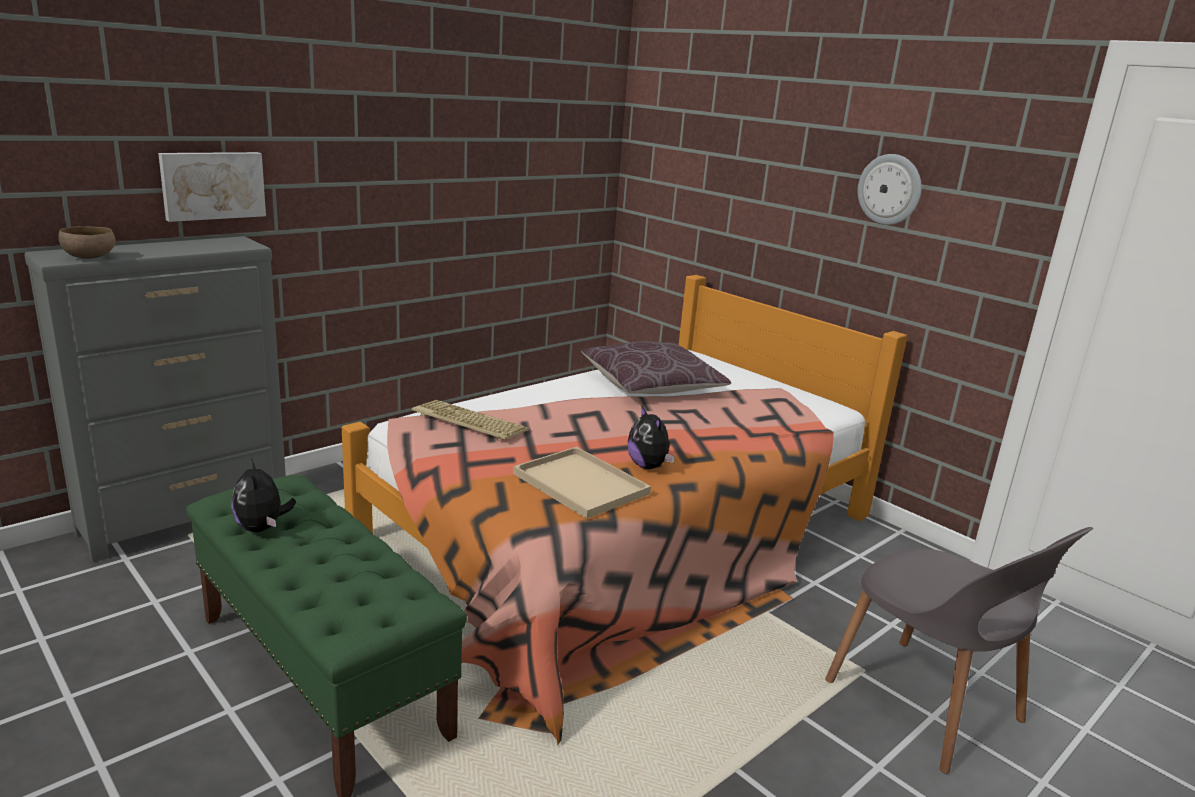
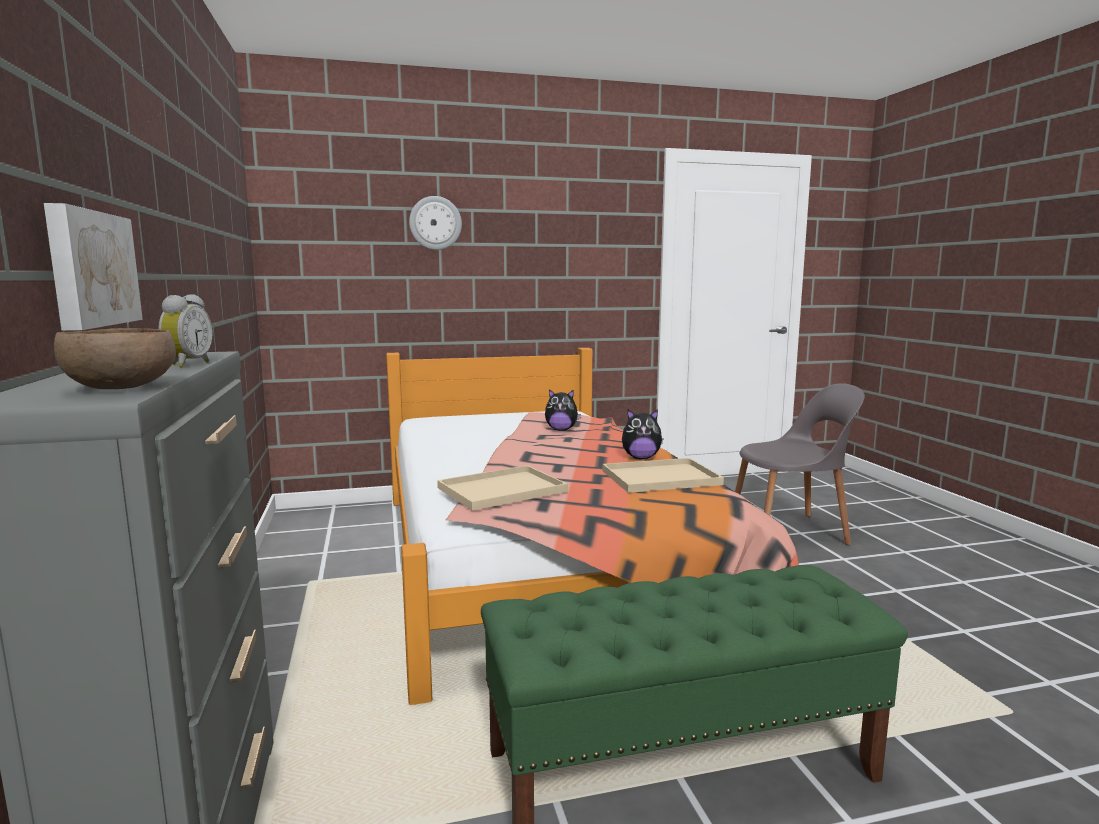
camera: 60 degrees left, 10 degrees down
(187, 251) = (186, 364): none -> alarm clock
(262, 528) = (628, 631): plush toy -> plush toy (561, 430)
(467, 422) = (500, 490): keyboard -> beige tray
(651, 386) = (479, 436): brown pillow -> none
(890, 189) = (552, 250): wall clock -> wall clock (435, 223)

